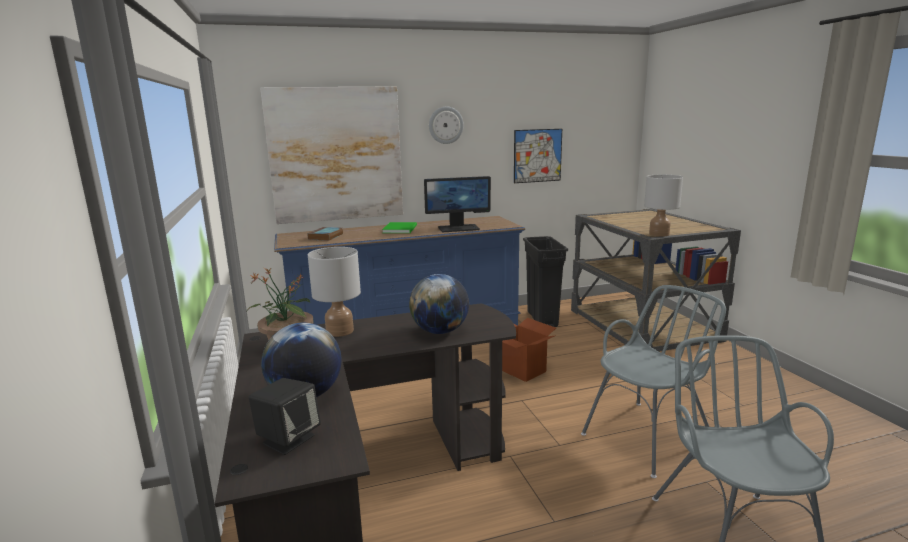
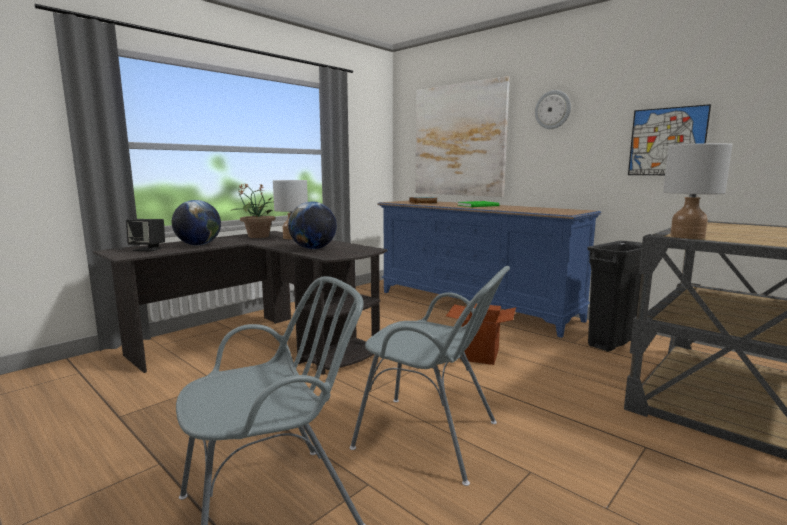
camera: 60 degrees right, 5 degrees down
(458, 228) = (516, 209): monitor -> none

